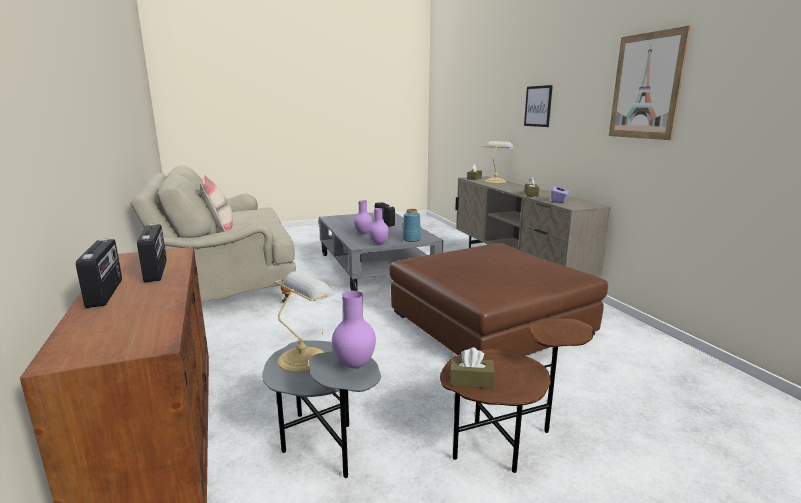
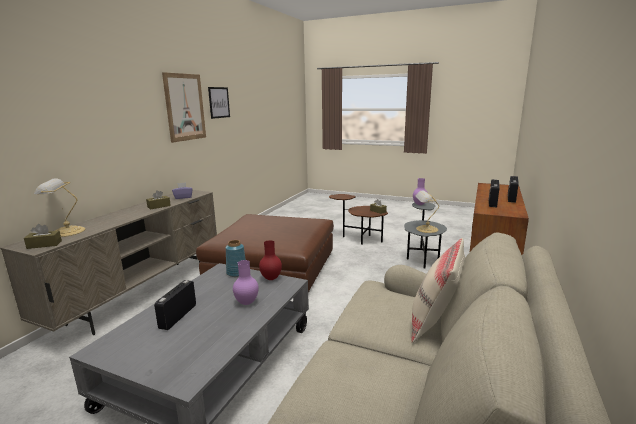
camera: 135 degrees left, 0 degrees up
(379, 243) = (270, 279): purple vase -> red vase
(538, 106) = (84, 128): picture -> picture (219, 102)

